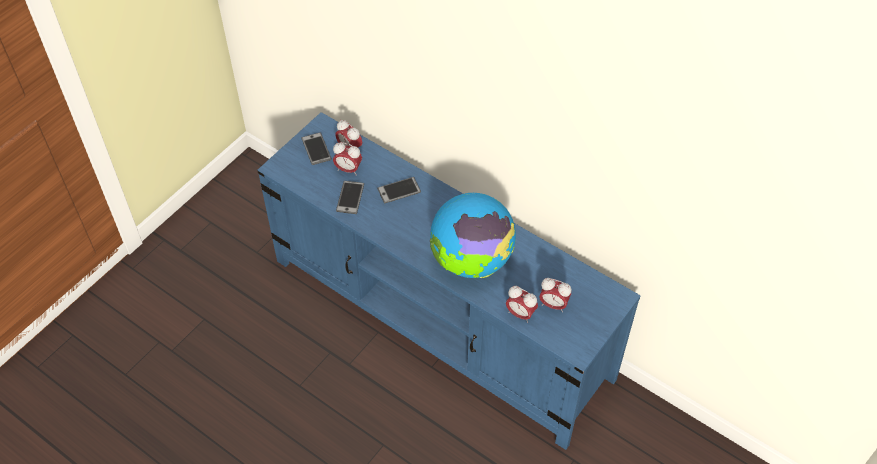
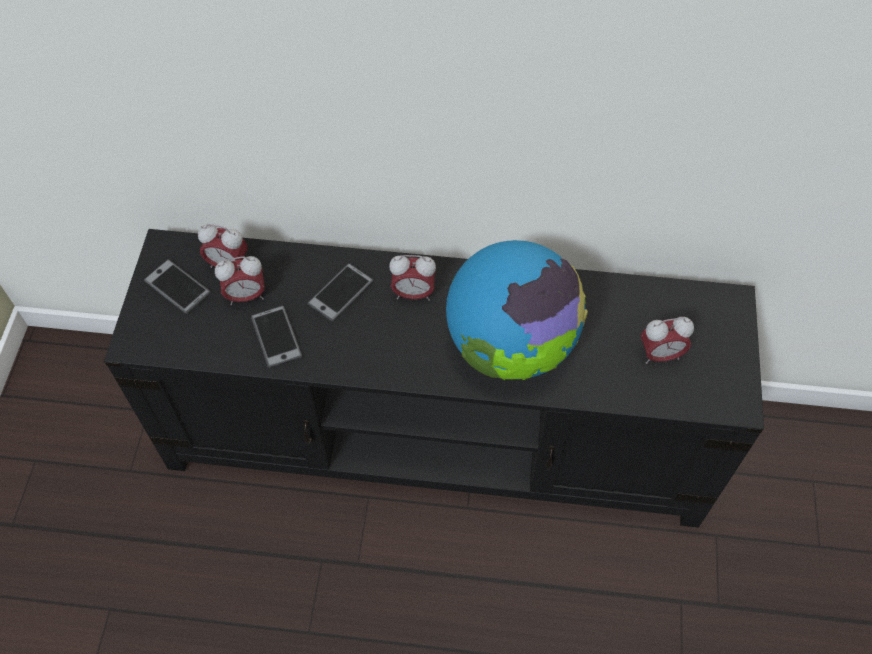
camera: 30 degrees left, 5 degrees up
(441, 319) = (438, 437): blue tv stand -> black tv stand
(520, 314) = (628, 390): alarm clock -> alarm clock (413, 293)

